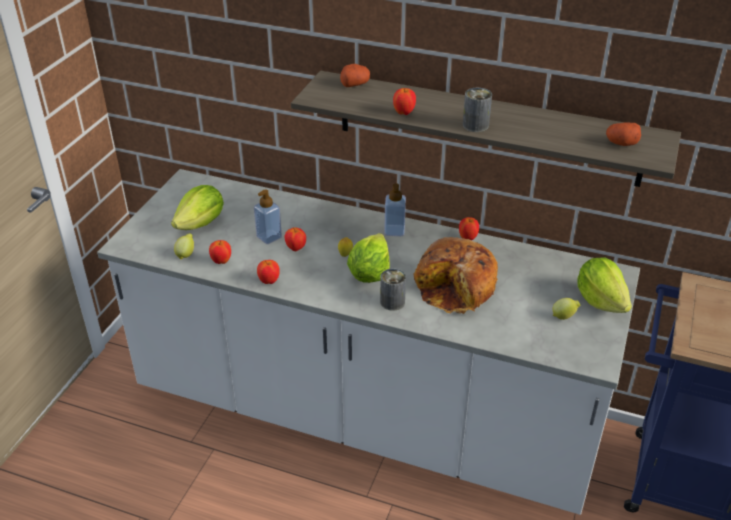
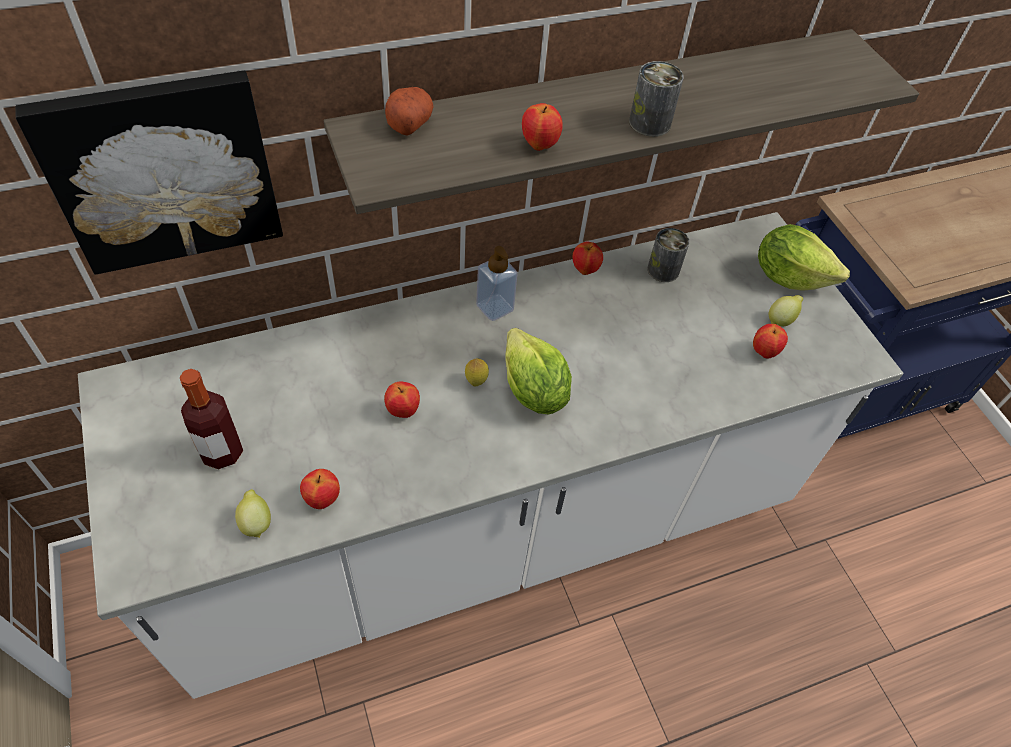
camera: 45 degrees left, 15 degrees up
(201, 223) = (222, 452): lettuce -> bottle
(242, 70) = (164, 171): none -> picture
(269, 237) = (347, 415): soap dispenser -> none
(269, 281) = (424, 488): apple -> apple (764, 352)
(392, 302) = (601, 417): can -> can (663, 270)
(457, 287) = (645, 349): bread -> none
(621, 143) = (825, 74): potato -> none

